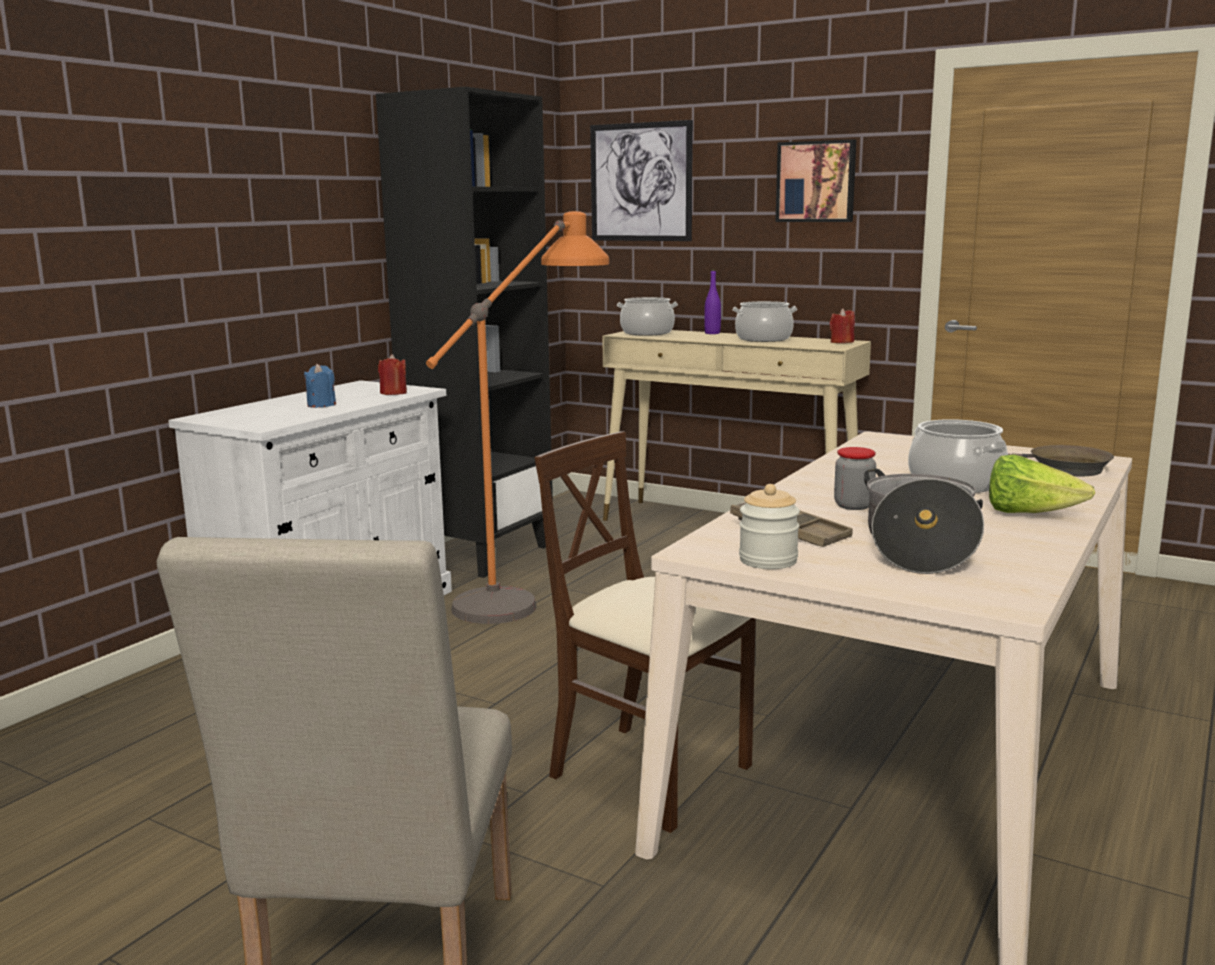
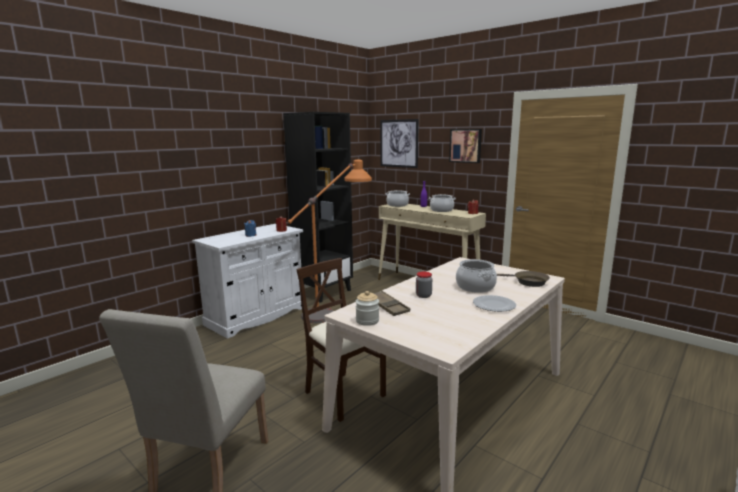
camera: 10 degrees right, 0 degrees up
(919, 547) = (433, 319): cooking pot -> none
(1029, 514) = (493, 305): lettuce -> plate

